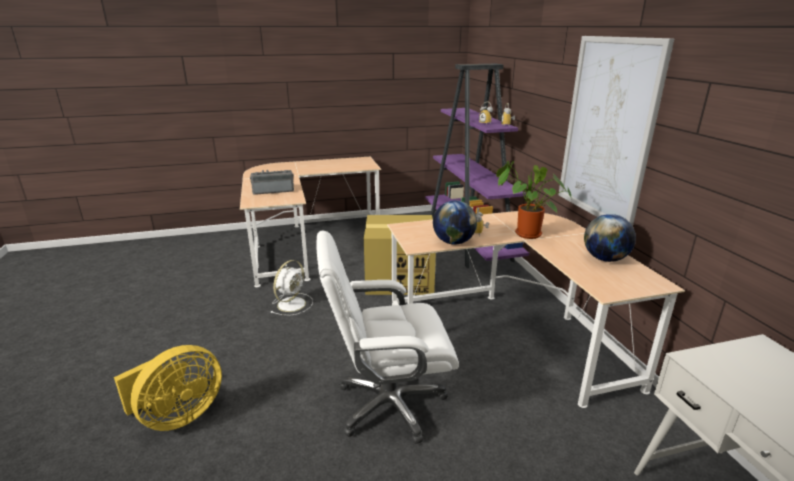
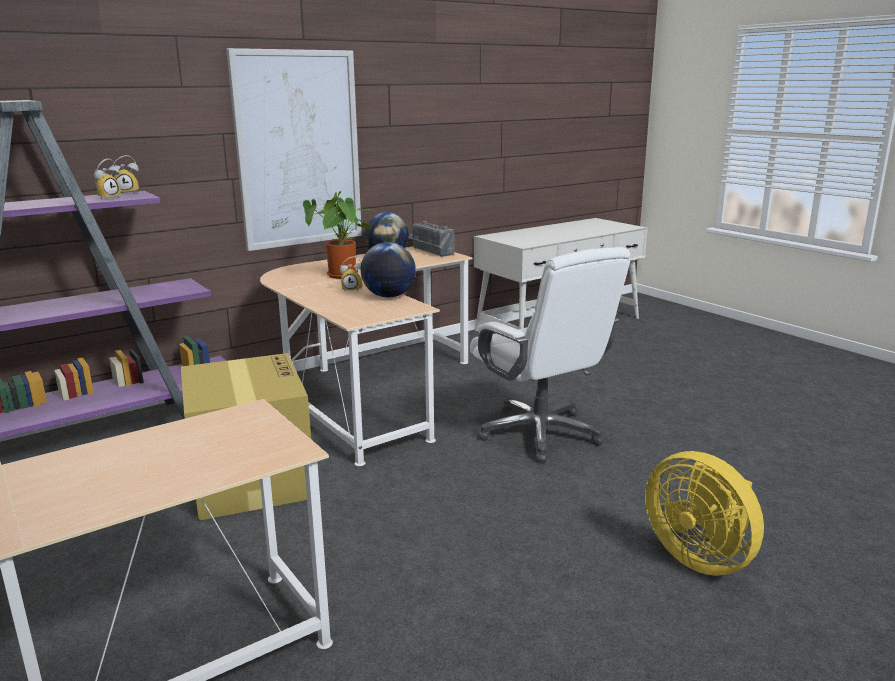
camera: 110 degrees left, 5 degrees down
(178, 416) = (700, 557): yellow fan -> yellow fan turned 150 degrees counterclockwise
(273, 191) = (179, 453): radio -> radio (430, 252)
(292, 303) = (379, 563): white fan -> none

